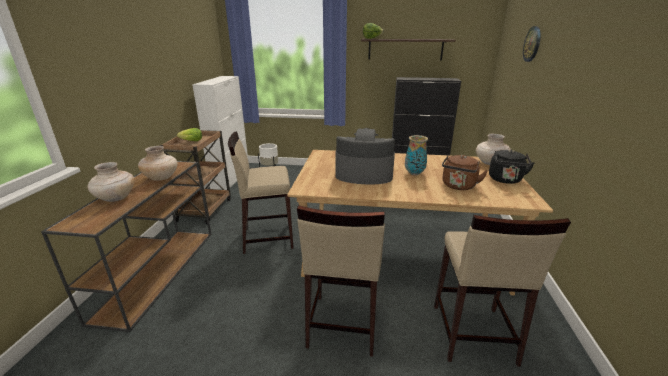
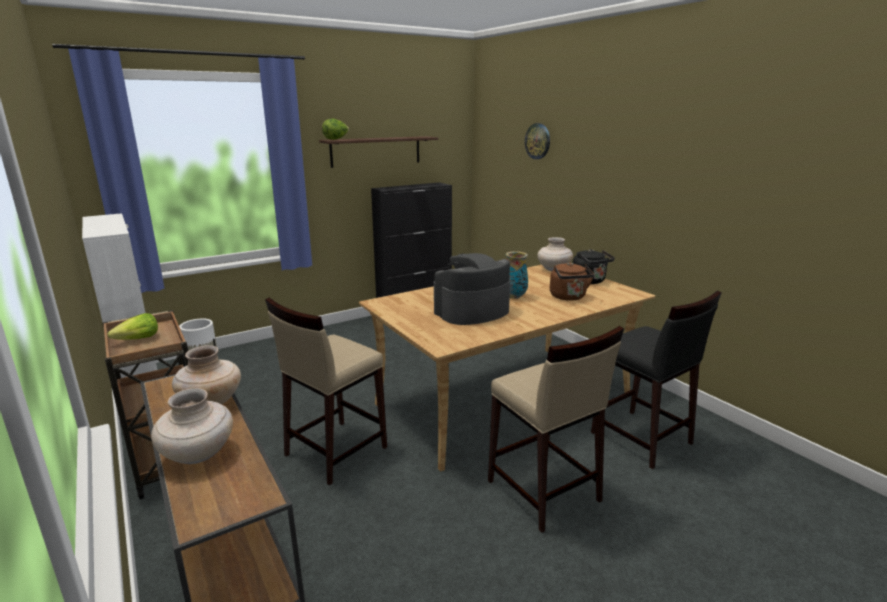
camera: 40 degrees left, 5 degrees down
(472, 334) = (641, 438): beige stool -> black stool

